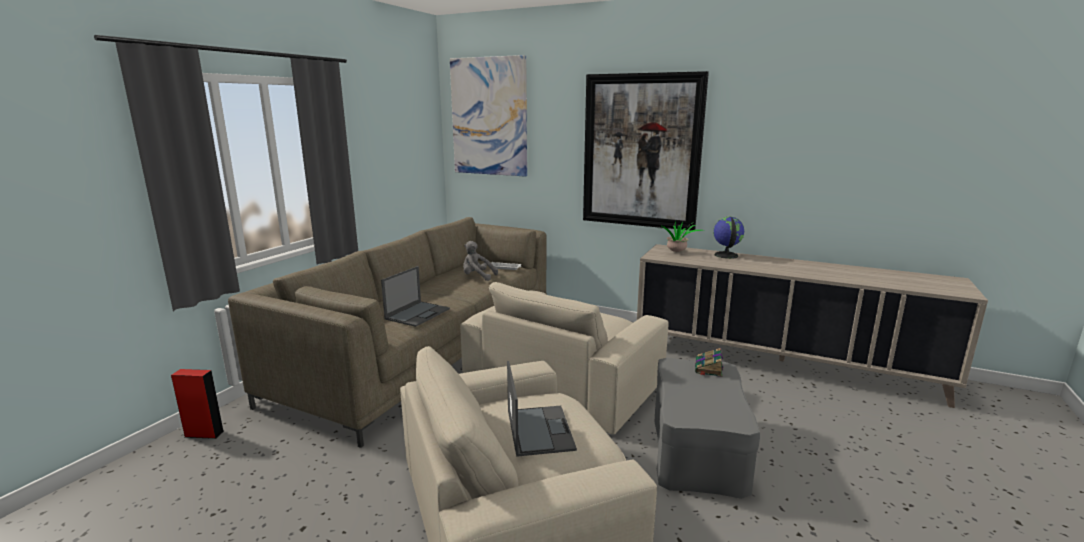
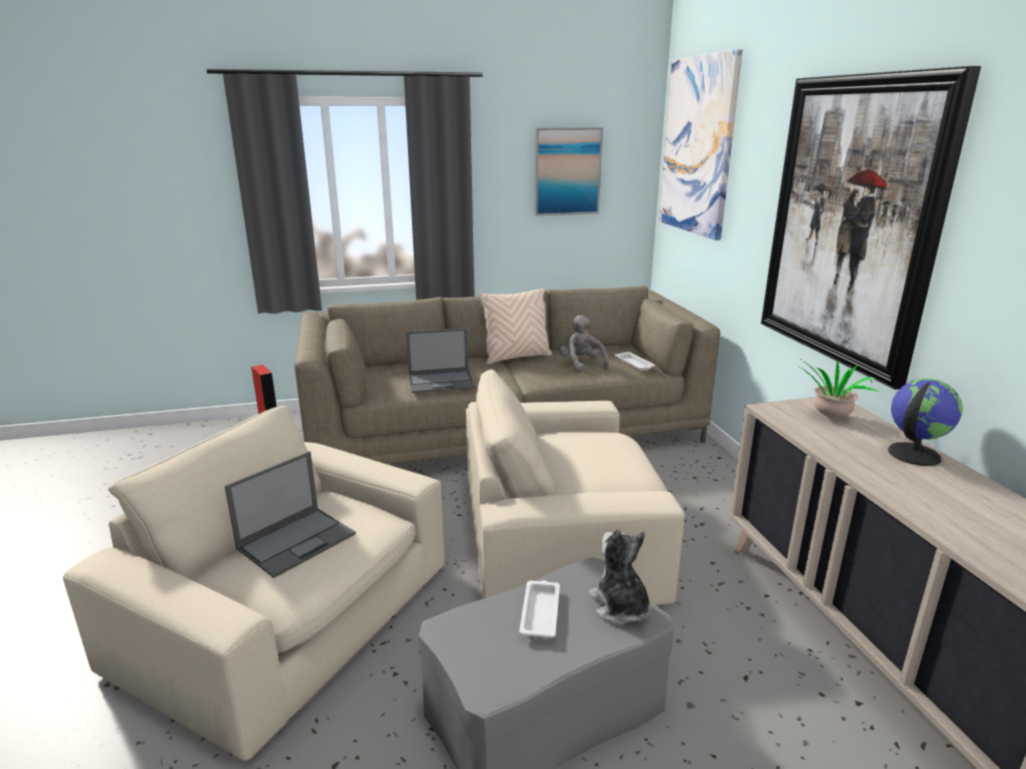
camera: 50 degrees right, 5 degrees up
(396, 139) = (567, 171): none -> picture
(426, 286) = (516, 357): none -> beige pillow
(692, 388) = (540, 612): none -> white tray
(708, 368) = (620, 607): book -> plush toy

